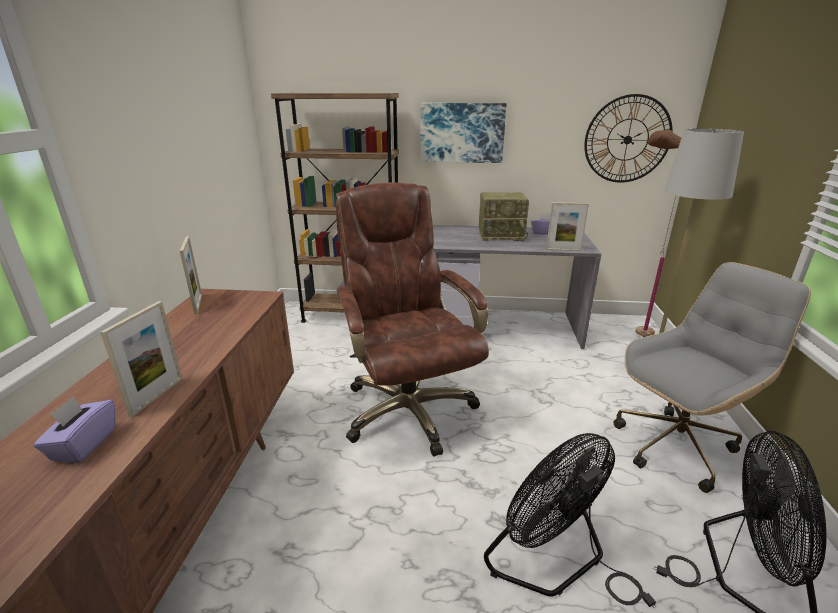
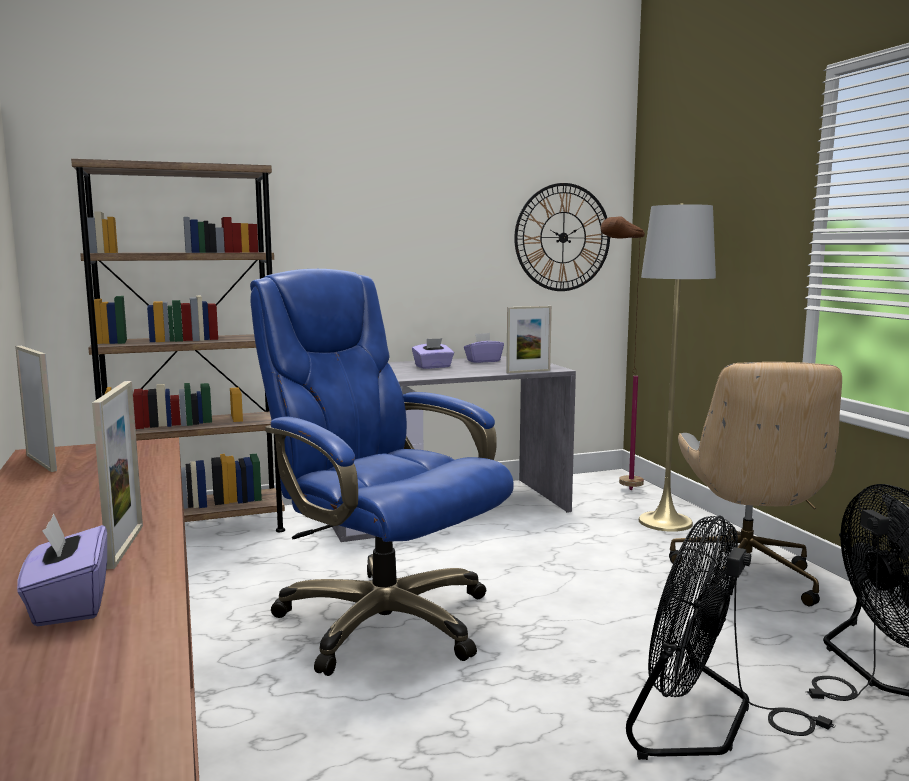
camera: 25 degrees left, 15 degrees down
(408, 410) = (384, 620): brown office chair -> blue office chair
(462, 133) = (356, 229): picture -> none
(501, 235) = (433, 367): radio -> purple tissue box
(678, 446) = (745, 581): grey office chair -> grey office chair turned 150 degrees clockwise

